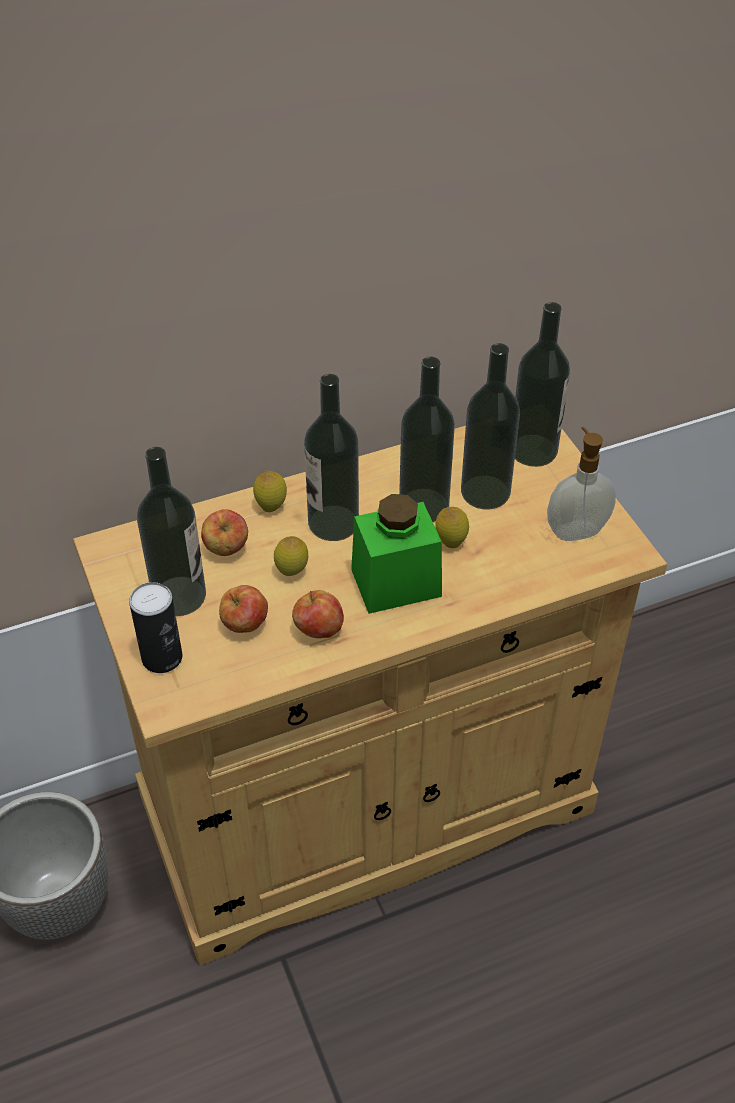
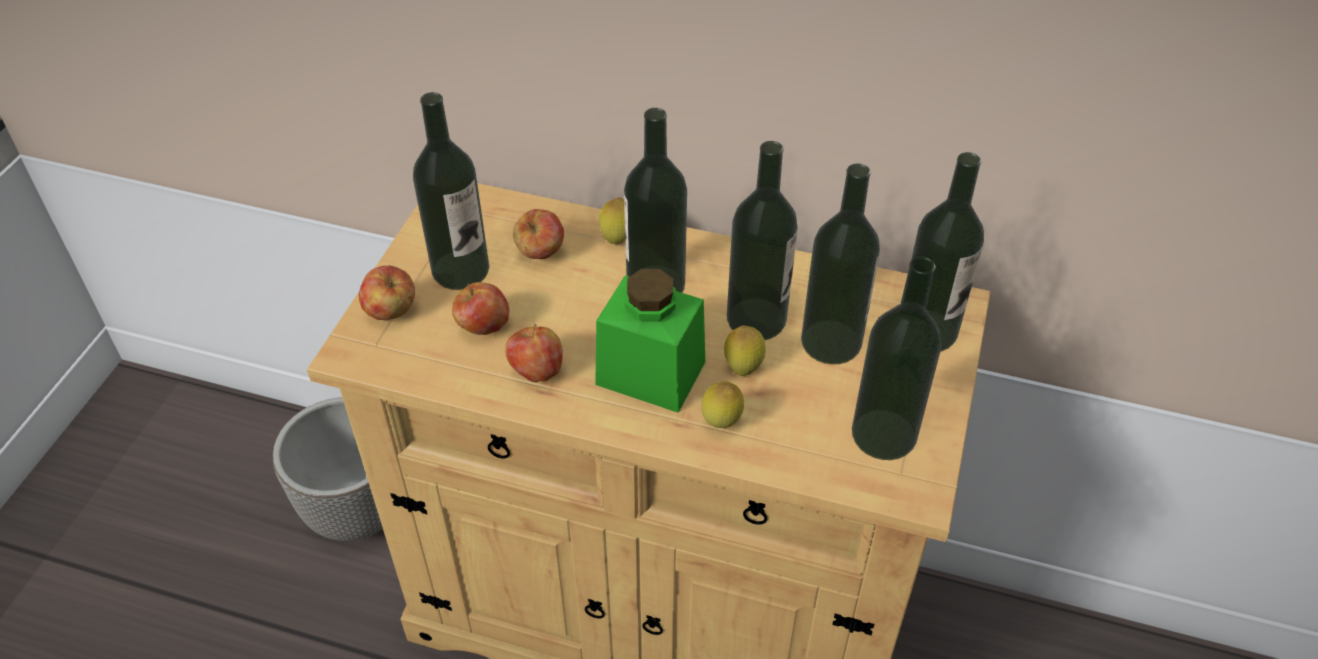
camera: 40 degrees right, 0 degrees up
(162, 657) = (391, 312): can -> apple
(292, 572) = (572, 307): lemon -> lemon (721, 424)
(575, 530) = (884, 434): soap dispenser -> bottle

